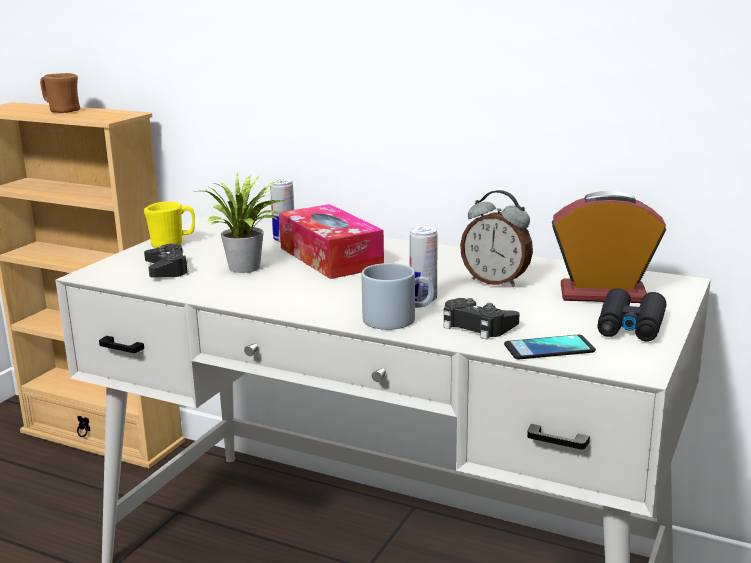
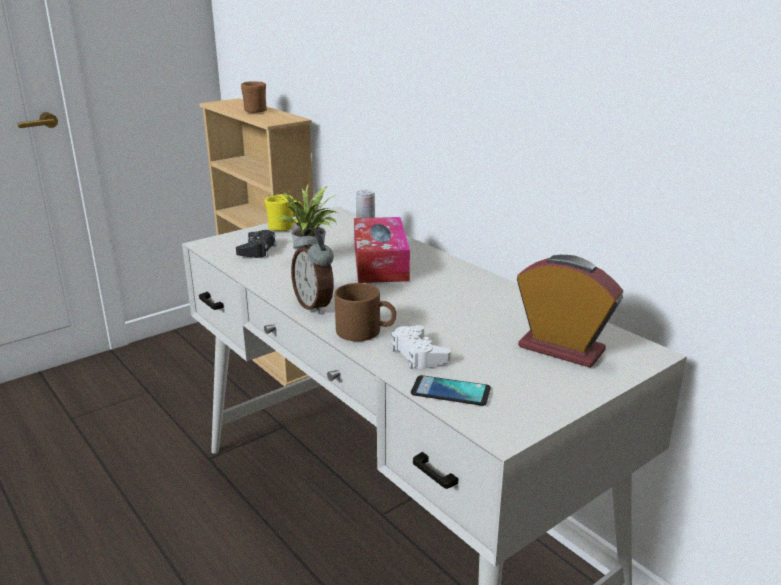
camera: 25 degrees right, 5 degrees up
(398, 318) = (366, 331): grey mug -> brown mug
(423, 299) = (406, 317): can -> none
(477, 326) = (418, 354): black game controller -> white game controller
(496, 281) = (483, 314): alarm clock -> alarm clock (315, 305)
(630, 326) = (547, 388): black binoculars -> none

